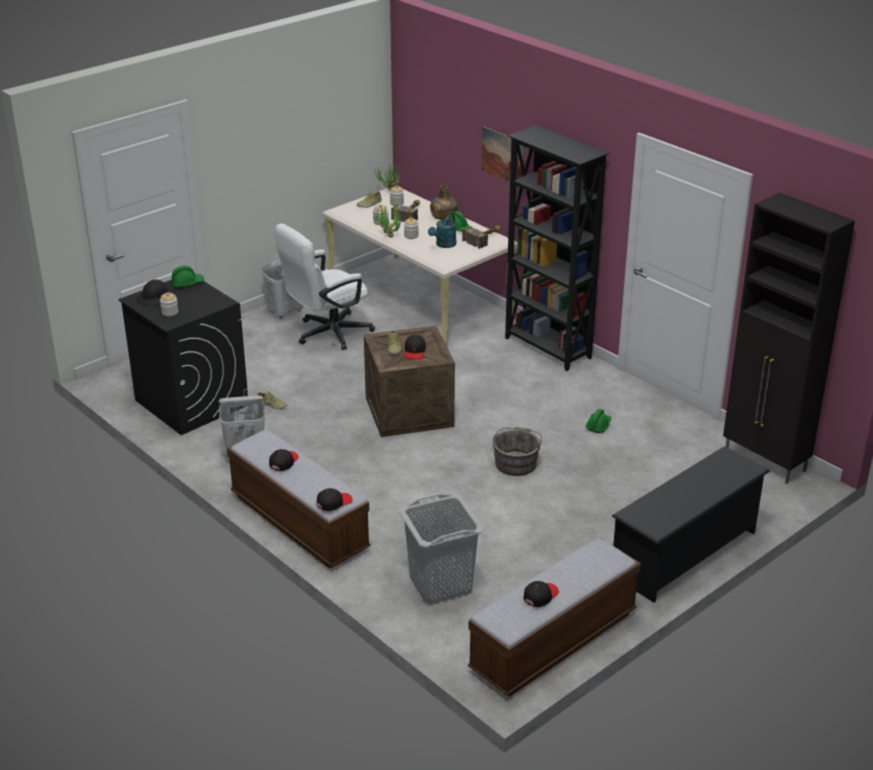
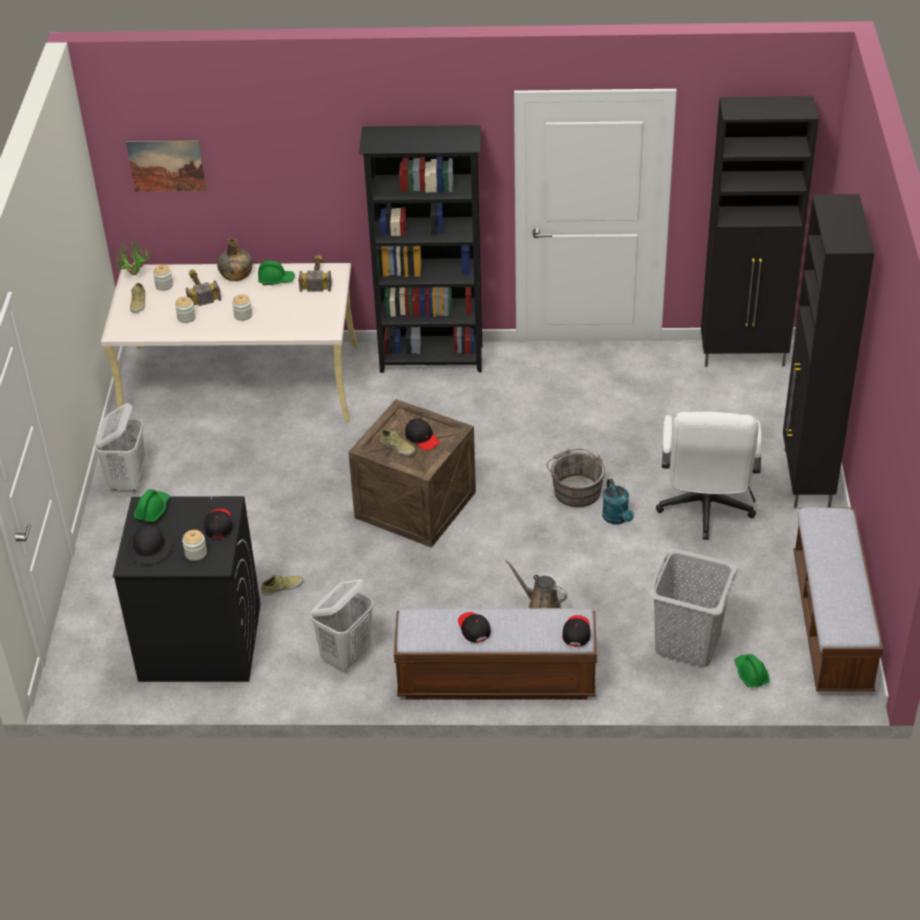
camera: 45 degrees left, 10 degrees up
(327, 334) = (210, 477): white office chair -> white office chair (705, 511)
(388, 235) = (220, 329): potted plant -> none
(389, 505) = (541, 605): none -> brown watering can
(444, 245) = (291, 307): turquoise watering can -> turquoise watering can (617, 519)
(503, 156) = (306, 175): picture -> picture (166, 165)
(540, 596) = (842, 588): black cap -> black cap (218, 525)
(598, 426) = (584, 409): green hard hat -> green hard hat (750, 674)
(685, 554) = (806, 479): black shoe rack -> black cabinet

